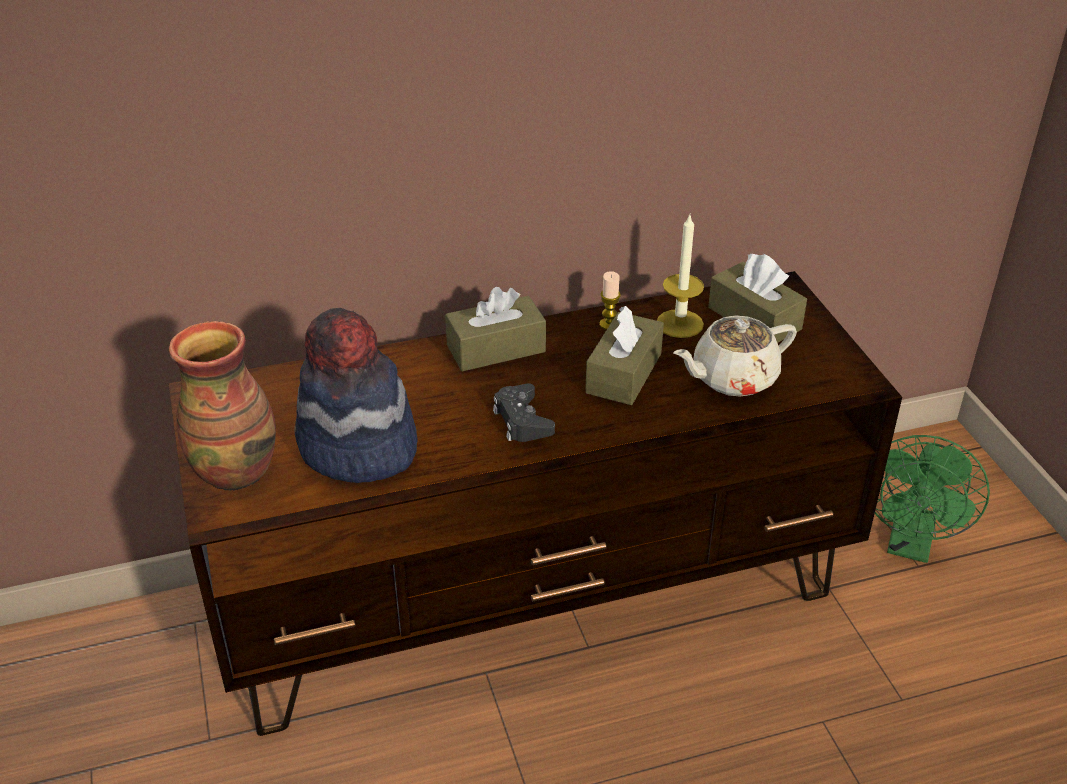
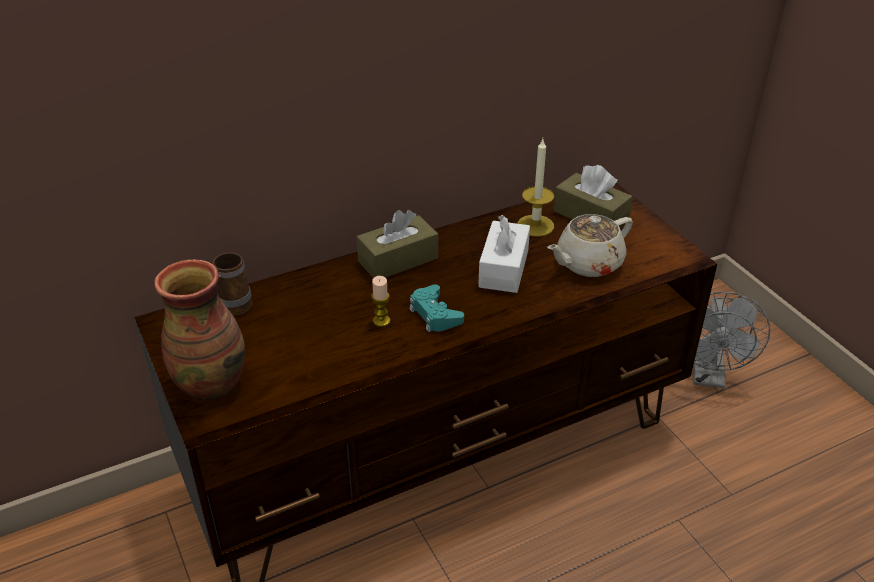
camera: 10 degrees left, 0 degrees up
(280, 387) = (230, 310): none -> mug
(357, 448) = (307, 352): hat -> none
(522, 420) = (435, 314): black game controller -> turquoise game controller
(609, 324) = (481, 232): candle -> candle (381, 321)
(624, 373) = (503, 268): brown tissue box -> white tissue box
(910, 545) = (709, 376): green fan -> grey fan

